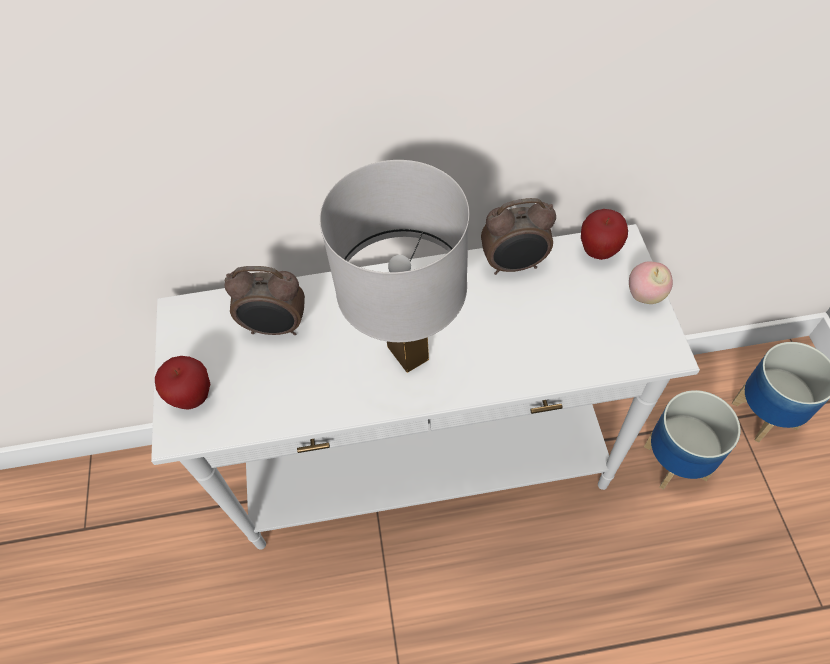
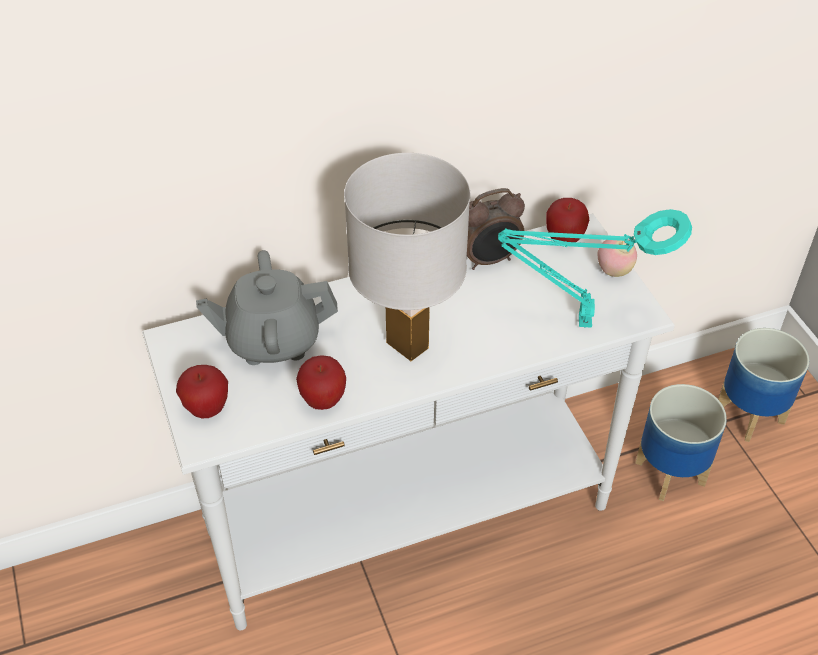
camera: 15 degrees left, 10 degrees down
(276, 328) = (272, 340): alarm clock -> grey teapot
(307, 405) = (323, 401): none -> apple
(594, 352) = (578, 322): none -> turquoise table lamp

